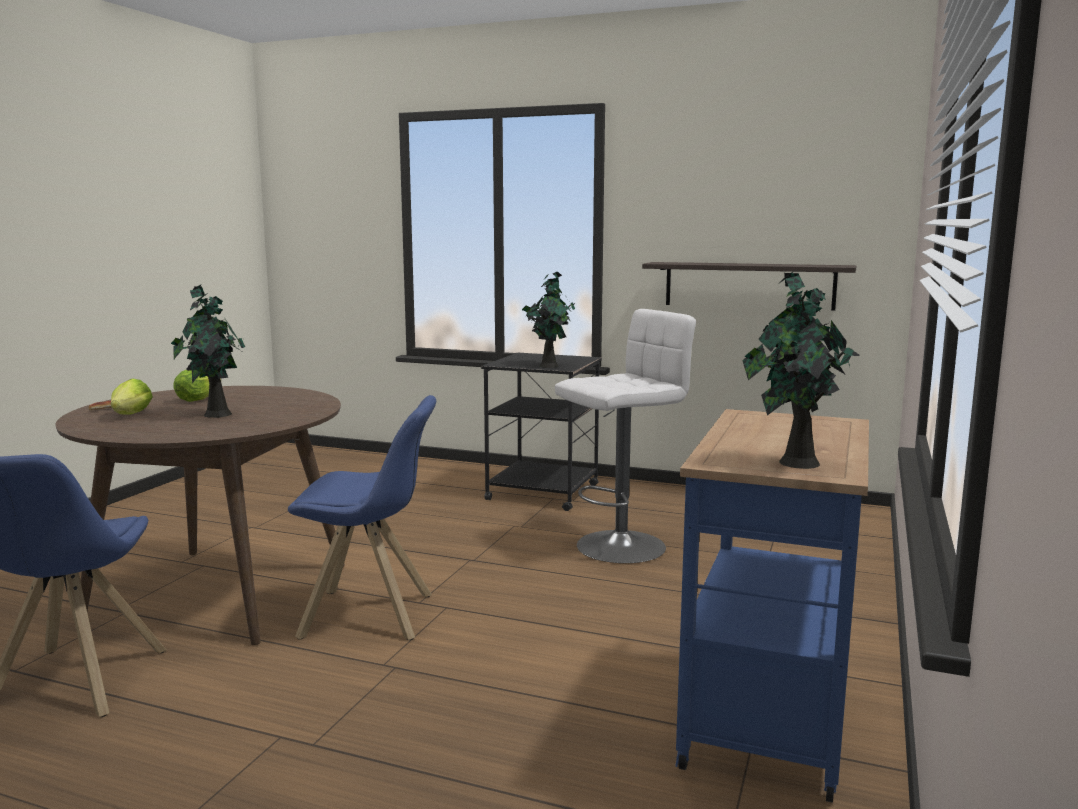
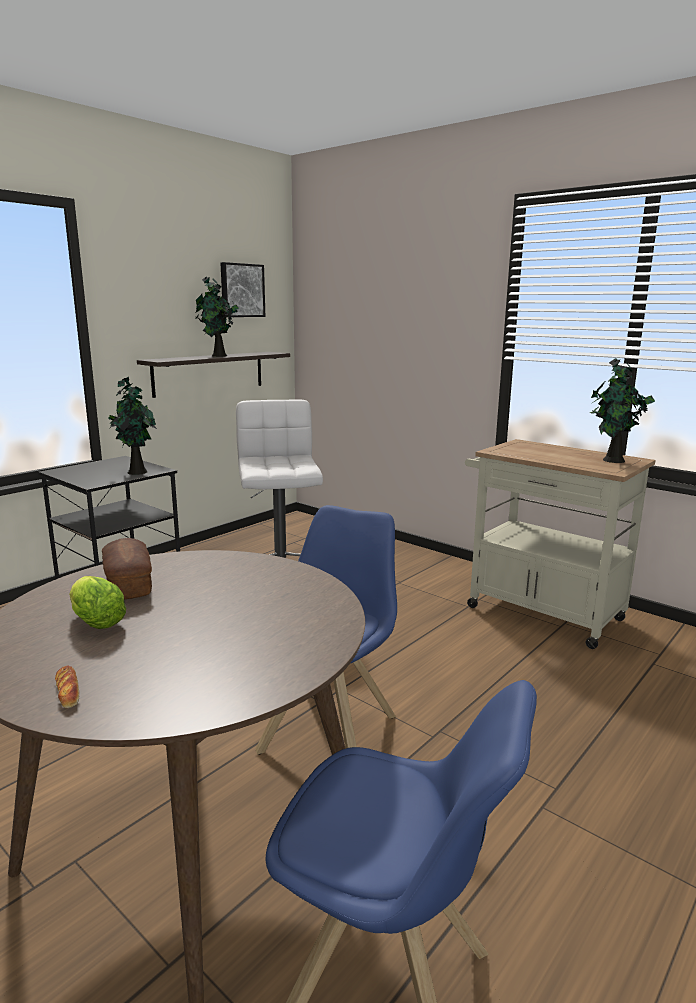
camera: 70 degrees left, 5 degrees up
(130, 415) = (157, 671): lettuce -> none
(215, 414) = (218, 612): potted plant -> potted plant (218, 356)
(262, 395) = (128, 583): none -> bread
(768, 714) = (540, 612): blue cart -> beige cart
(815, 182) = (241, 290): none -> picture

